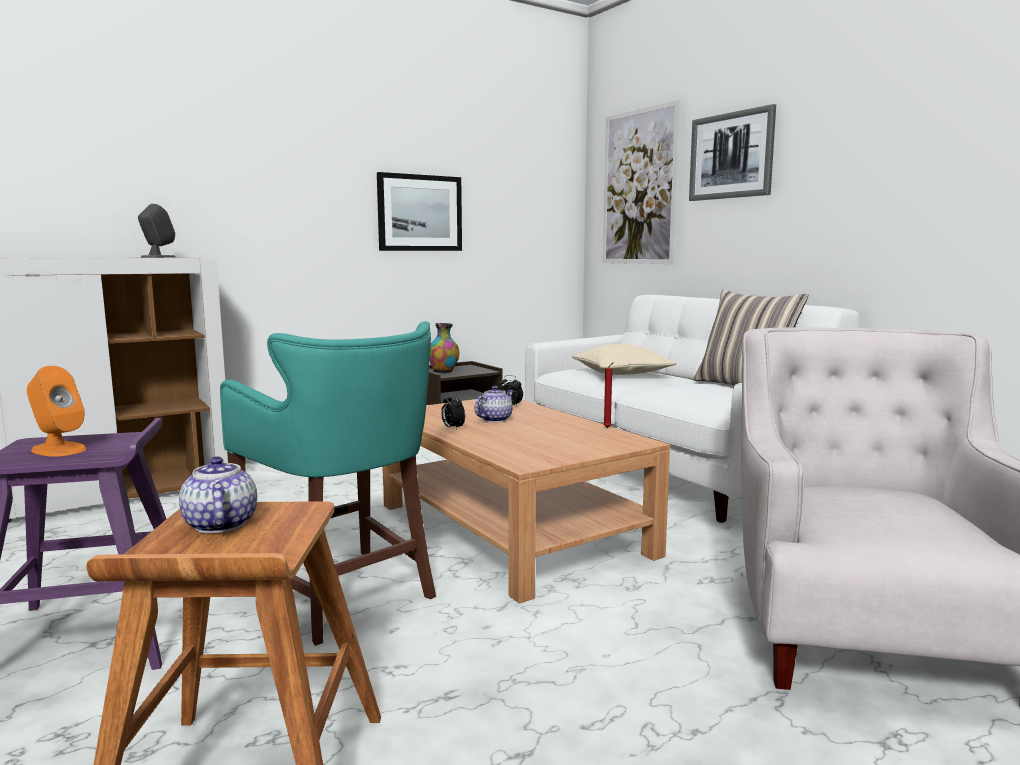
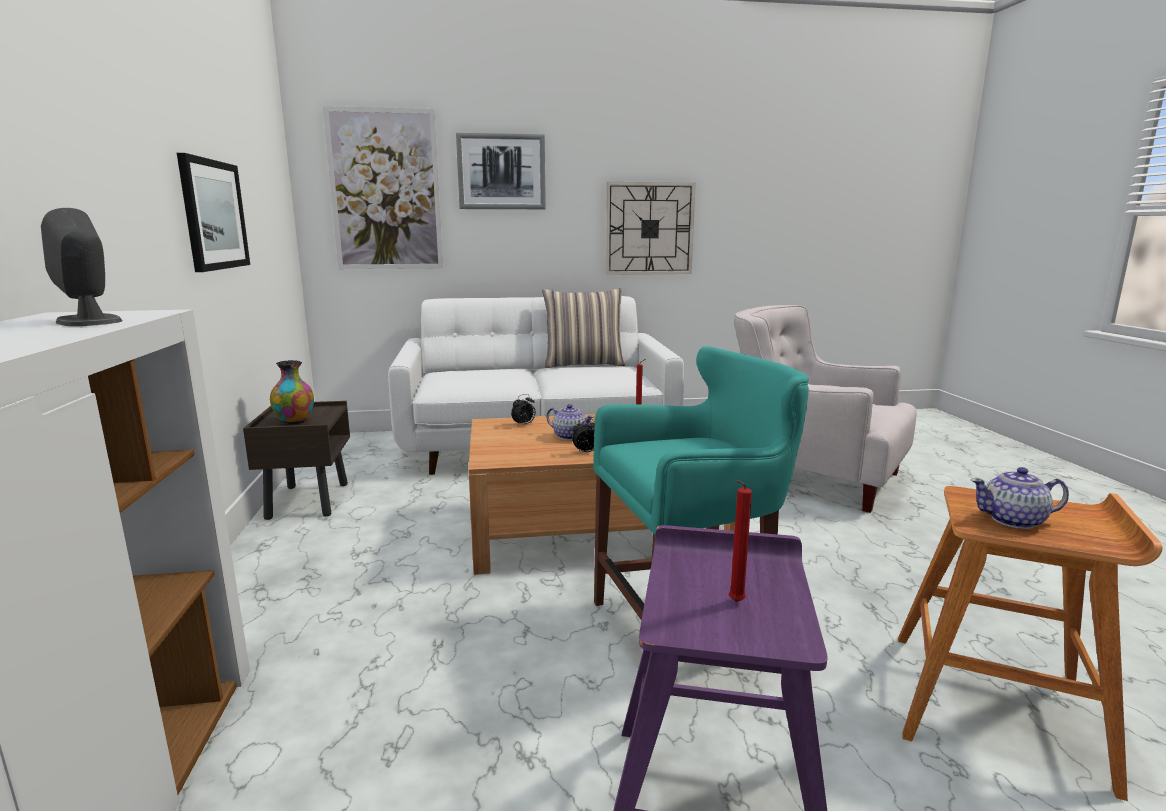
camera: 65 degrees left, 5 degrees up
(58, 449) = (734, 602): orange speaker -> red candle
(494, 419) = (570, 436): teapot -> teapot turned 150 degrees clockwise
(622, 374) = (494, 376): beige pillow -> none
(900, 213) = (649, 229): none -> wall clock

